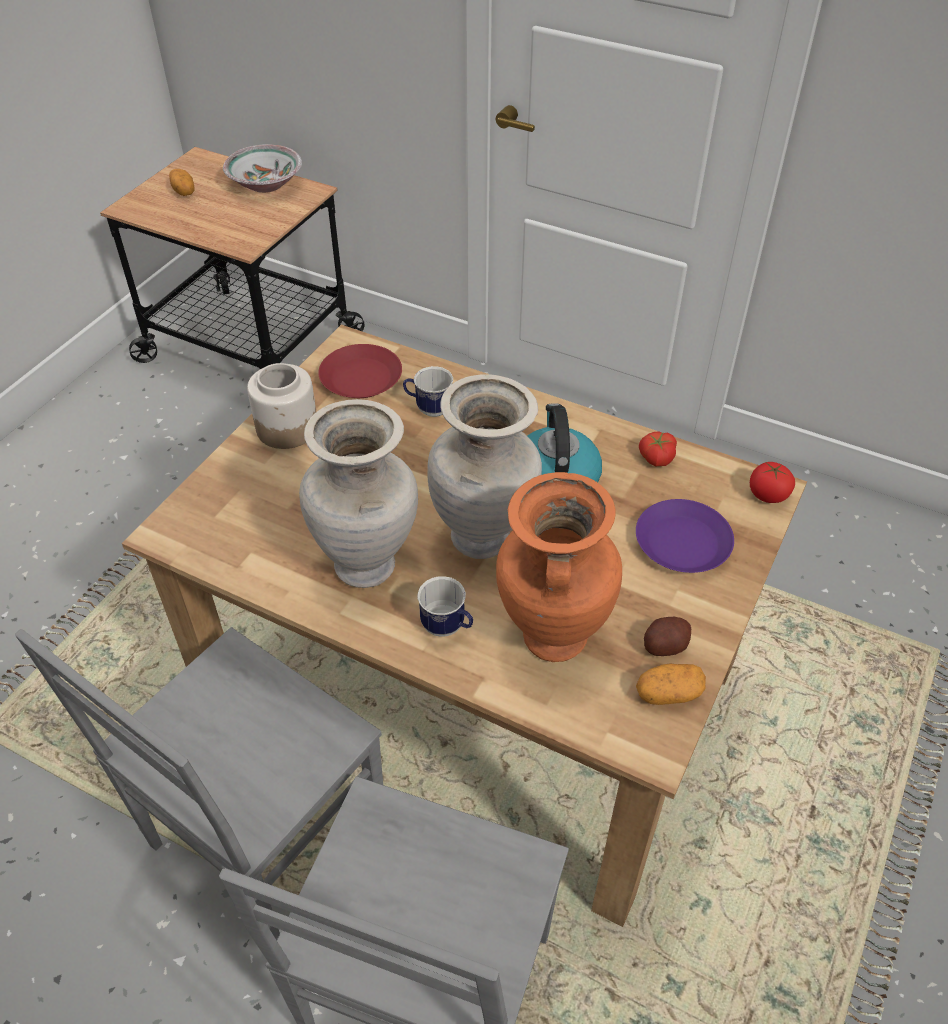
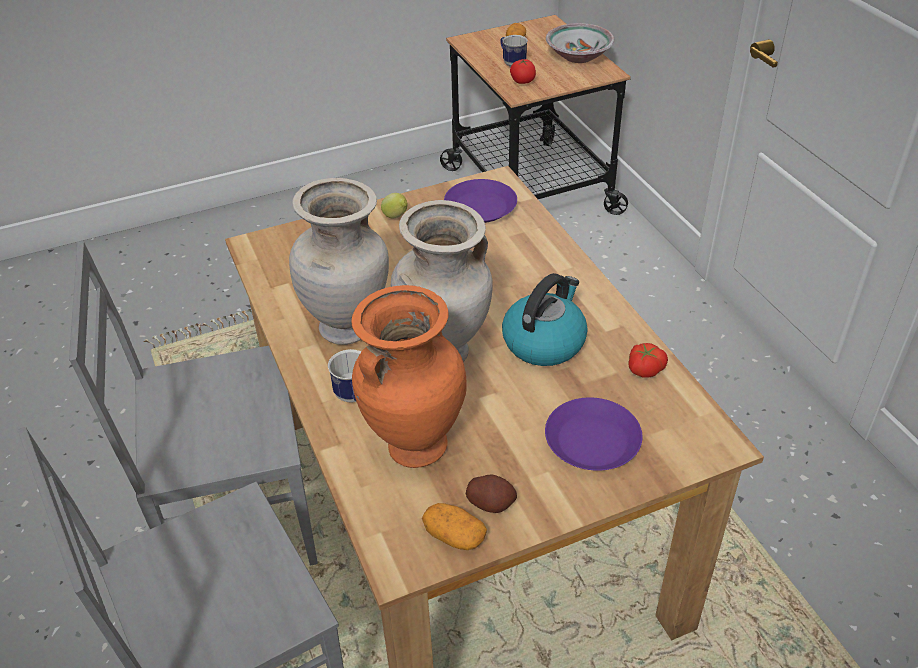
camera: 40 degrees right, 5 degrees down
(288, 427) = (396, 217): jar -> lemon
(360, 378) = (480, 207): red plate -> purple plate
(429, 408) = (505, 249): mug -> mug (511, 63)
(768, 495) = (712, 447): tomato -> tomato (522, 81)

